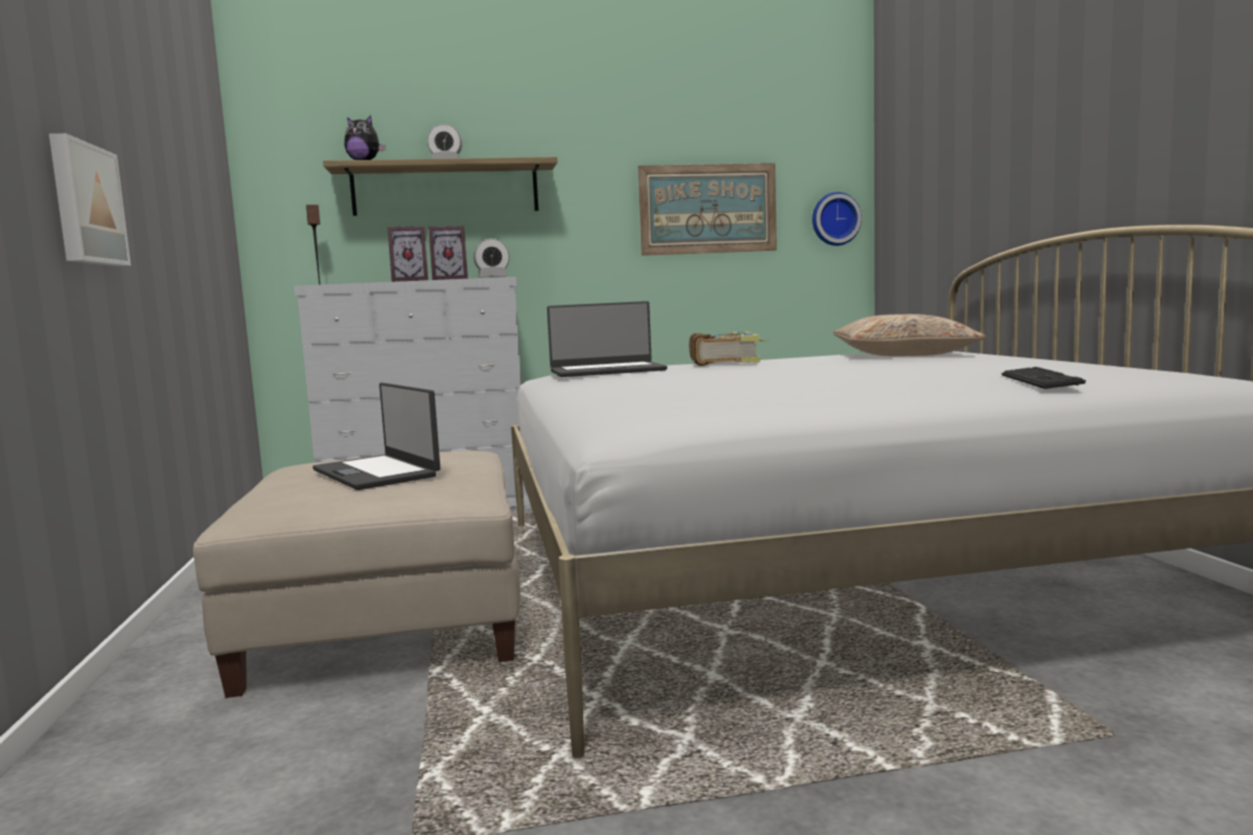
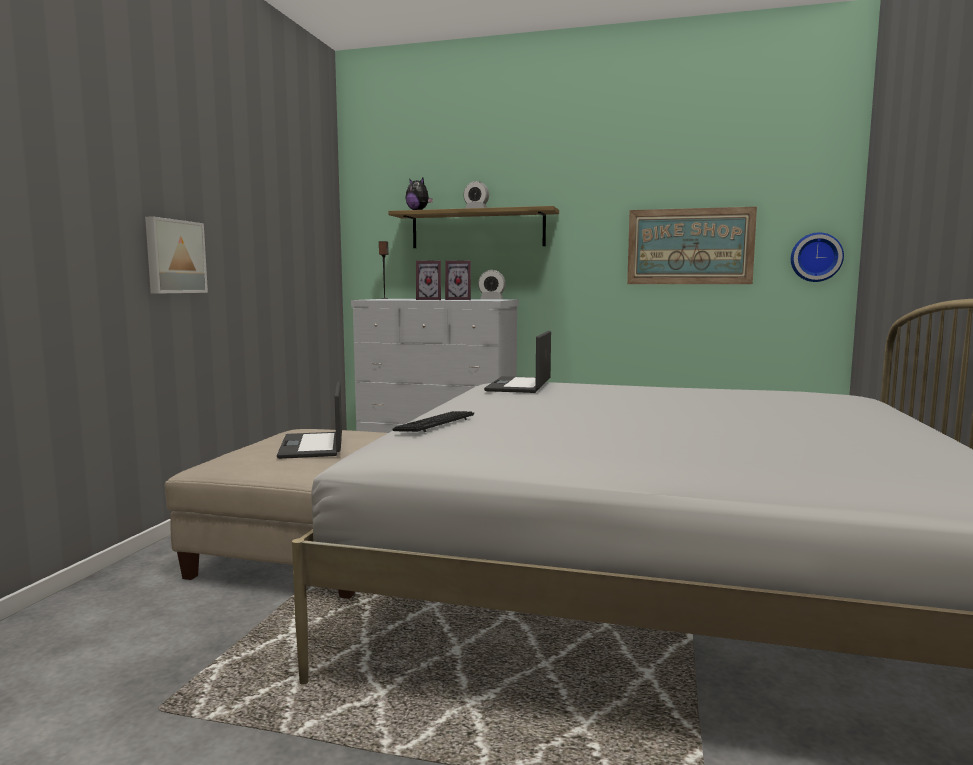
camera: 25 degrees right, 0 degrees up
(607, 371) = (520, 386): laptop -> laptop turned 90 degrees clockwise
(725, 362) = (626, 387): book -> none
(903, 354) = (791, 398): beige pillow -> none
(1040, 381) = (787, 457): keyboard -> keyboard (435, 424)

